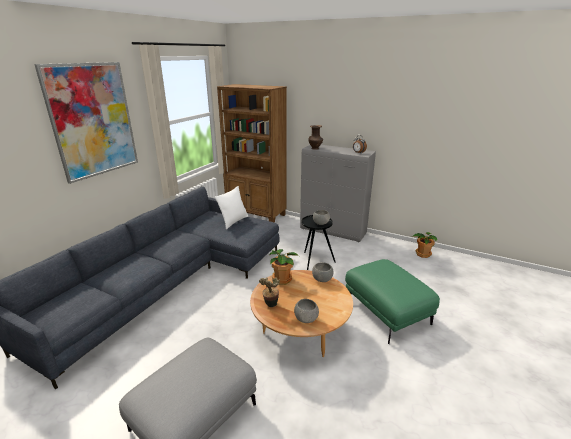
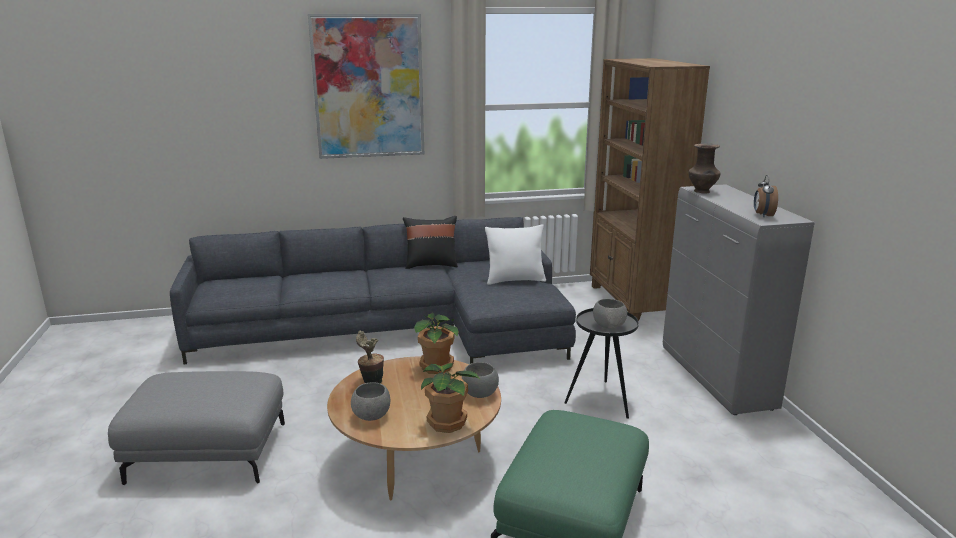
camera: 50 degrees right, 5 degrees down
(173, 232) = (431, 265): none -> black pillow
(422, 254) = (839, 502): potted plant -> potted plant (448, 422)

